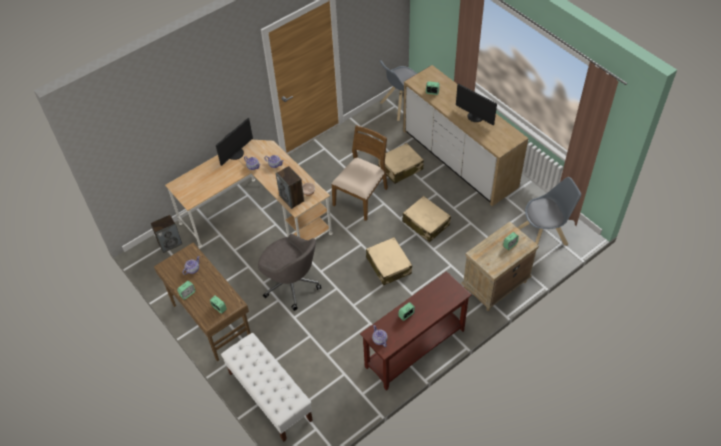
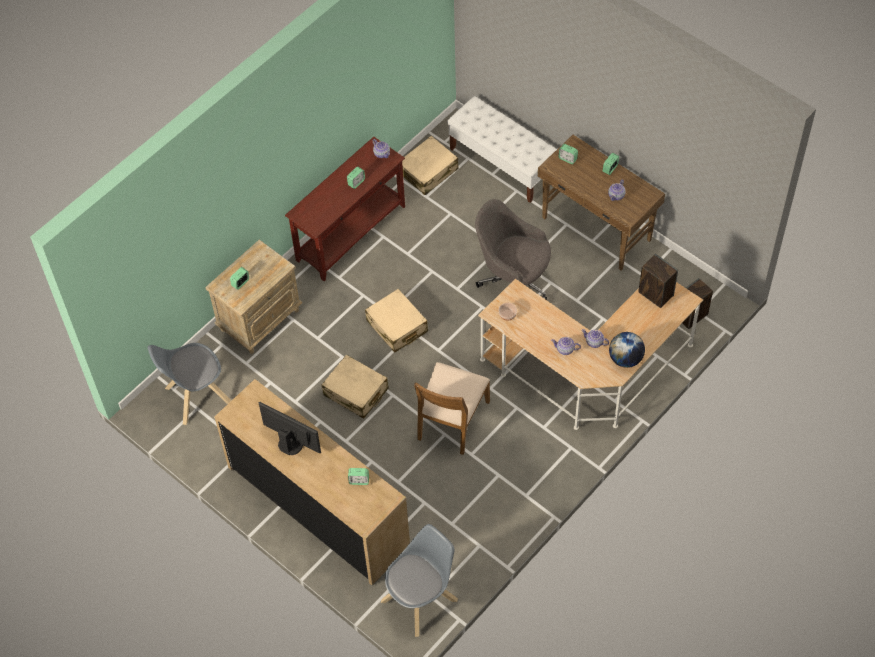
camera: 170 degrees right, 5 degrees up
(236, 154) = (625, 359): monitor -> globe
(292, 198) = (526, 303): speaker -> speaker (655, 294)
(400, 168) = (404, 476): beige suitcase -> beige suitcase (428, 171)

